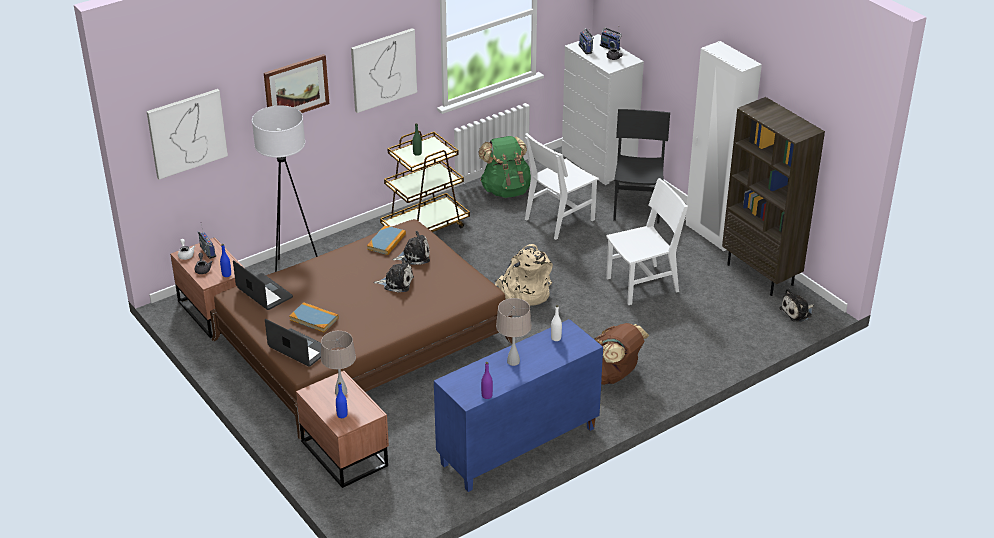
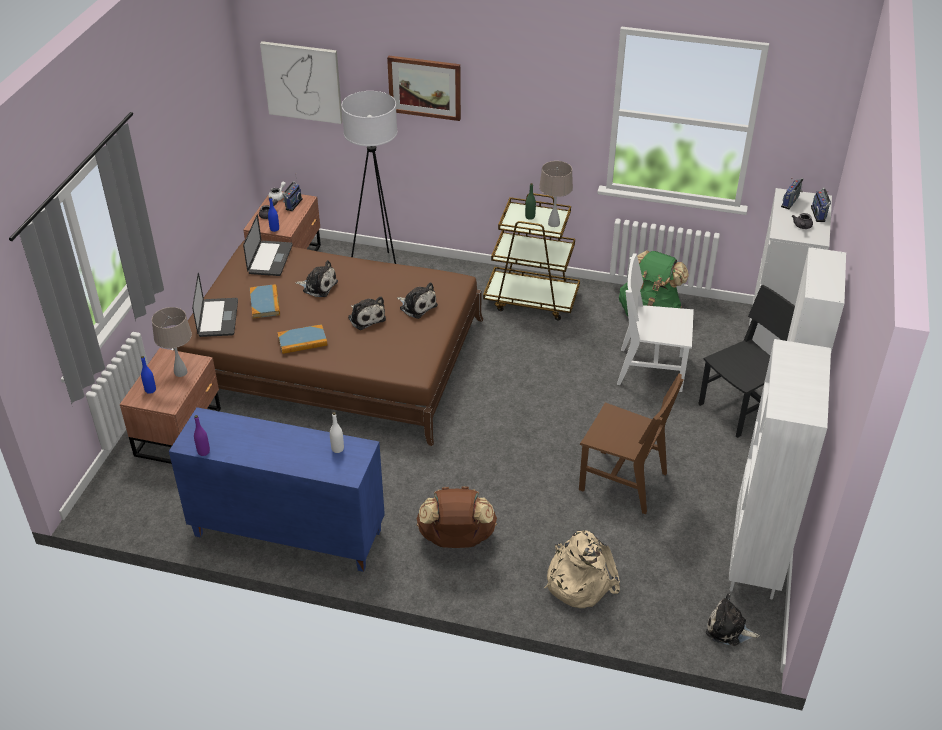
camera: 50 degrees right, 5 degrees up
(329, 286) = (318, 286): none -> plush toy
(383, 69) = (532, 113): picture -> none
(386, 242) = (418, 280): book -> book (302, 341)
(513, 361) = (273, 440): beige table lamp -> beige table lamp (554, 223)
(524, 292) = (512, 410): beige backpack -> beige backpack (578, 580)
(642, 285) = (623, 481): white chair -> brown chair
(761, 274) = (755, 562): brown bookcase -> white bookcase

